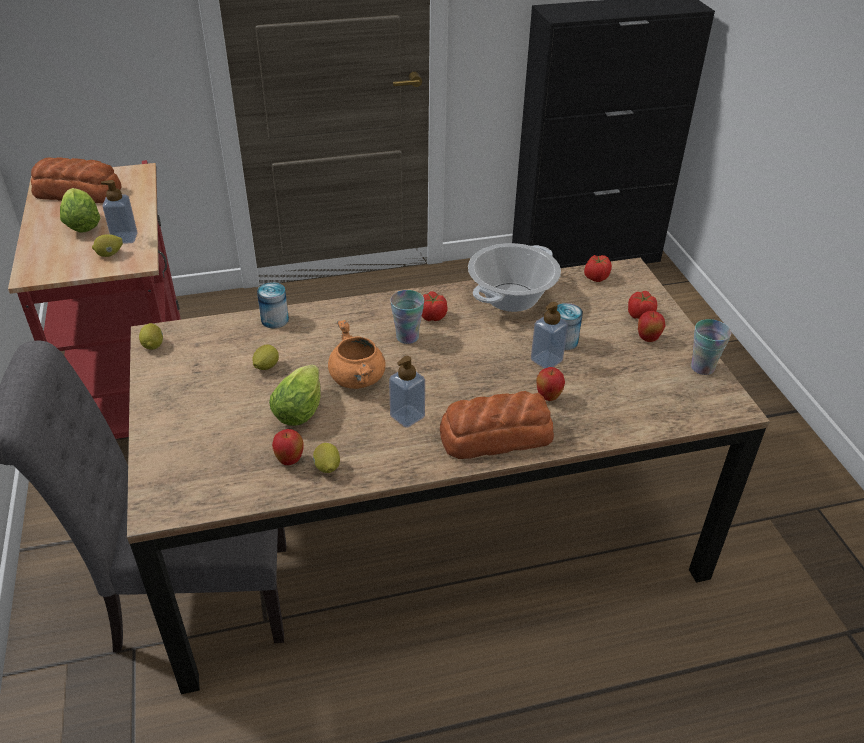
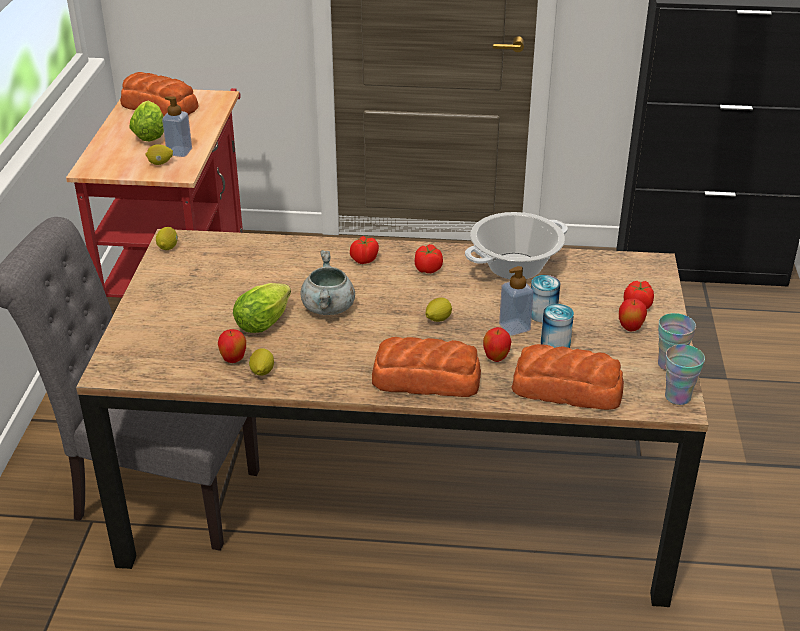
camera: 20 degrees right, 5 degrees down
(266, 366) = (254, 282): lemon -> lemon (438, 319)
(275, 320) = (282, 246): can -> can (555, 344)
(358, 379) = (329, 308): orange cooking pot -> grey cooking pot
(407, 337) = (393, 282): cup -> cup (677, 397)
(407, 416) = (355, 347): soap dispenser -> none
(596, 277) = (613, 264): tomato -> tomato (364, 260)
(631, 415) = (568, 390): none -> bread

